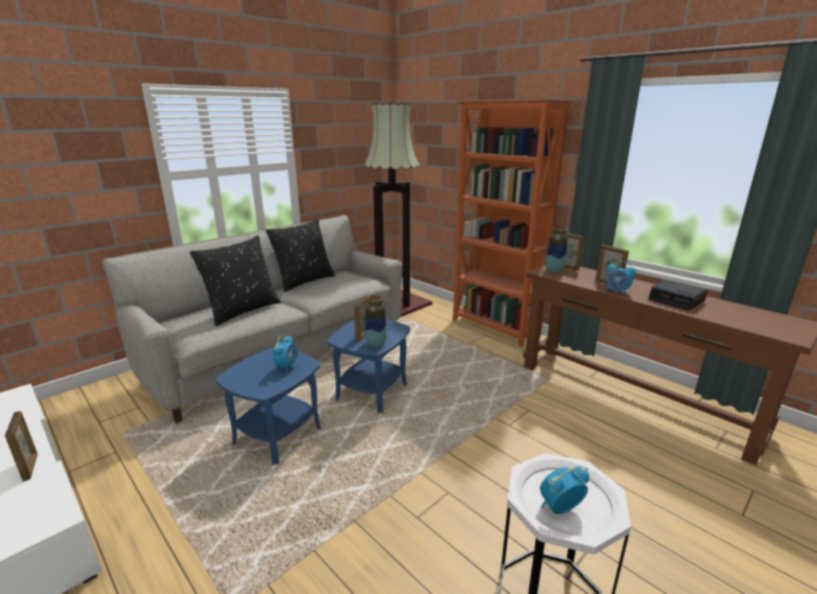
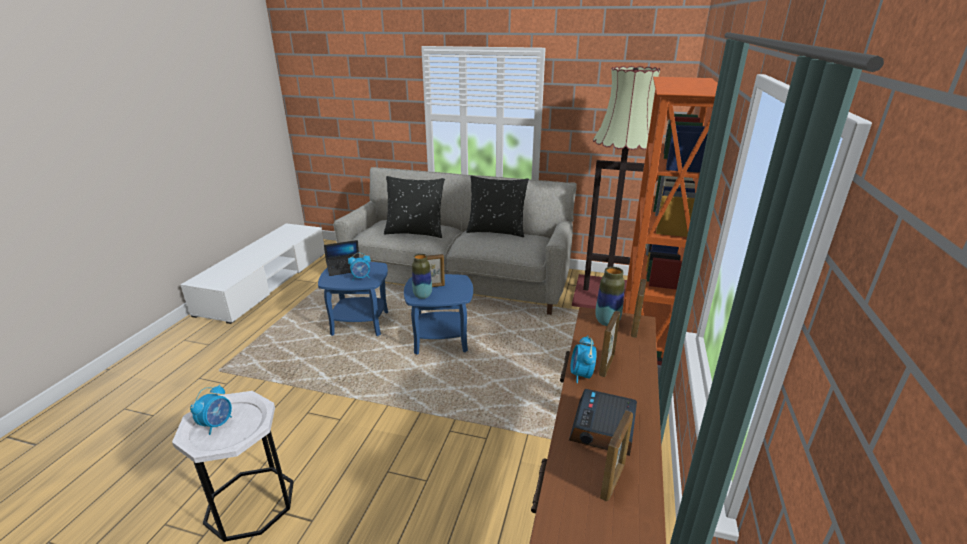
camera: 60 degrees right, 5 degrees up
(31, 467) = (255, 262): picture frame -> picture frame (613, 481)
(247, 373) = (345, 269): none -> laptop
(559, 508) = (217, 424): alarm clock -> alarm clock turned 75 degrees clockwise

